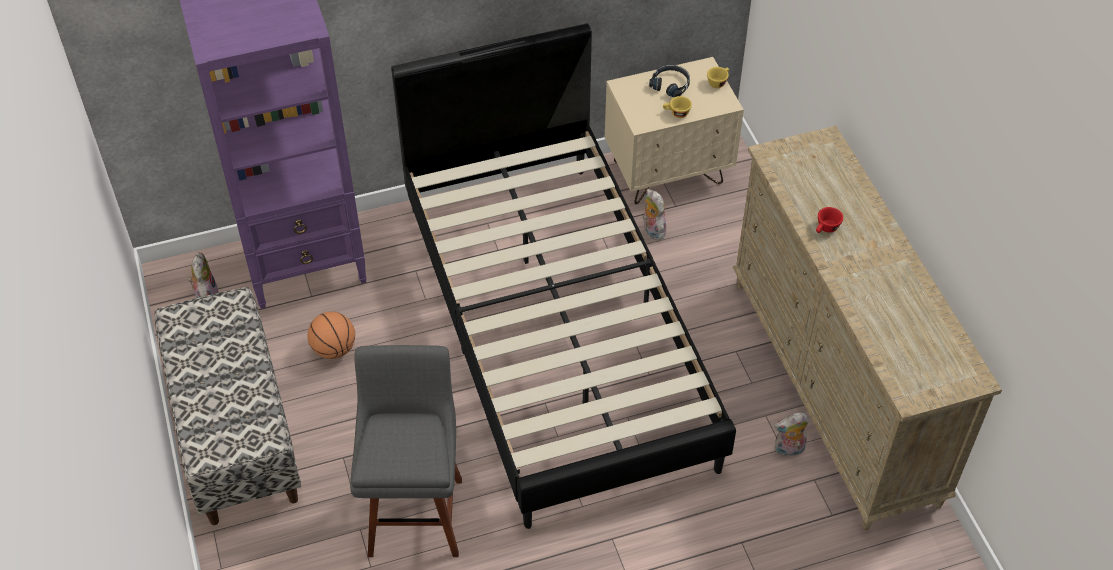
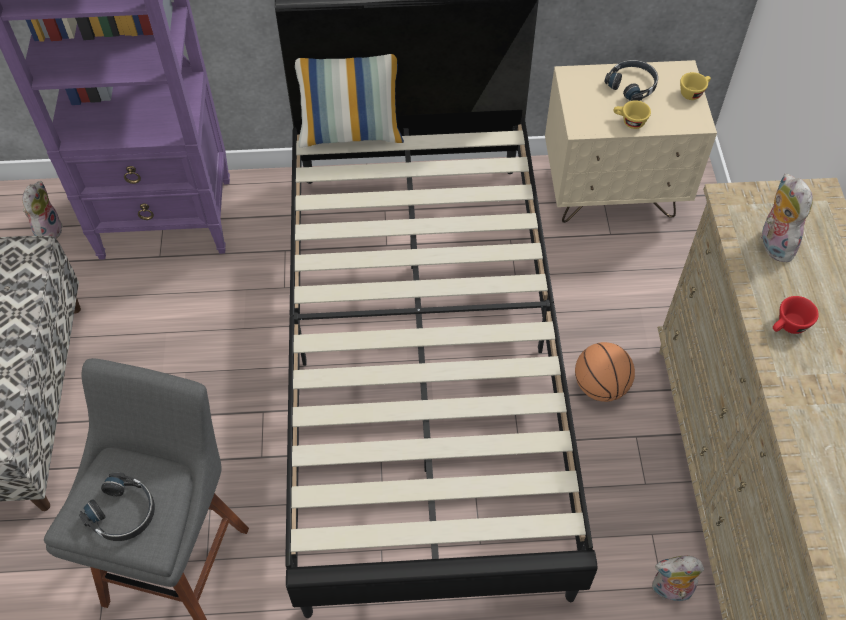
camera: 15 degrees right, 5 degrees up
(334, 349) = (161, 326): basketball -> basketball (600, 386)
(404, 451) = (124, 513): none -> black headphones
(454, 162) = (351, 132): none -> pillow
(652, 230) = (574, 258): plush toy -> plush toy (773, 243)

